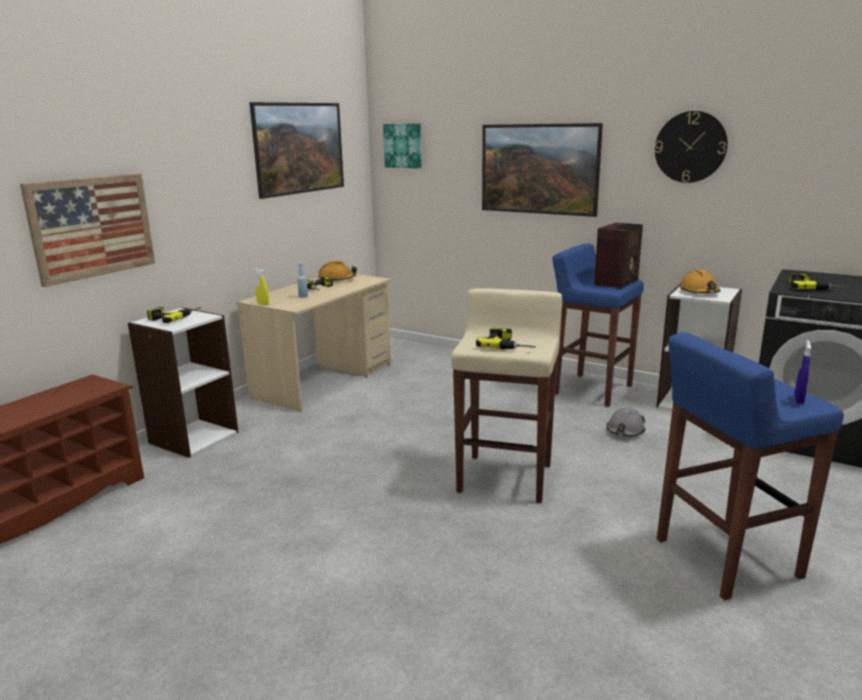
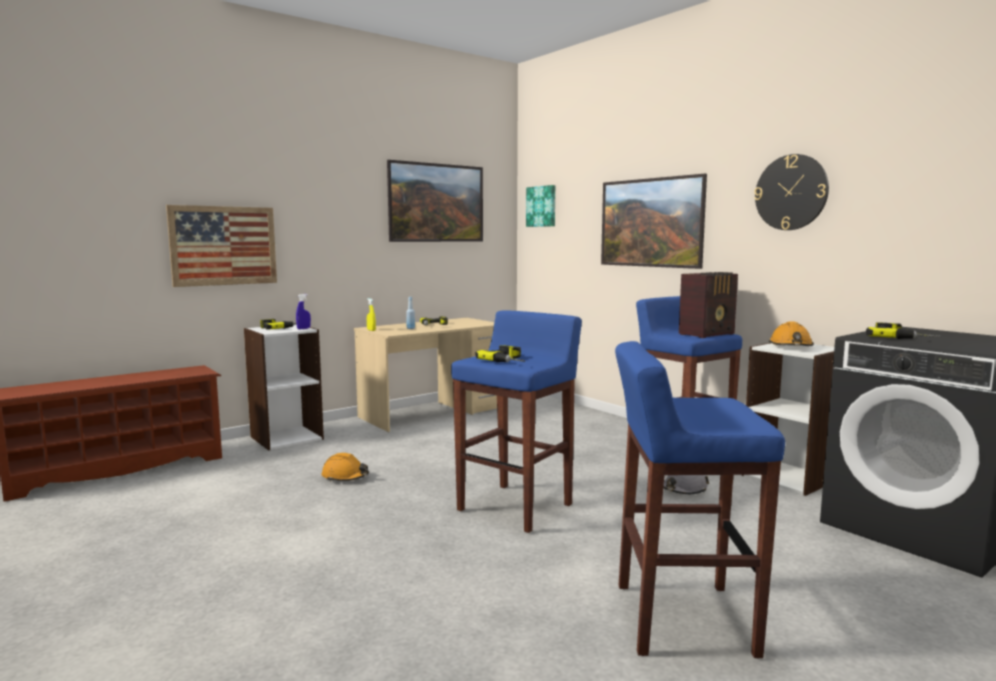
camera: 20 degrees right, 10 degrees down
(337, 279) = (458, 321): orange hard hat -> orange hard hat (345, 477)
(505, 477) = (516, 507): beige stool -> blue stool
(798, 400) = (738, 421): blue spray bottle -> blue spray bottle (303, 328)

